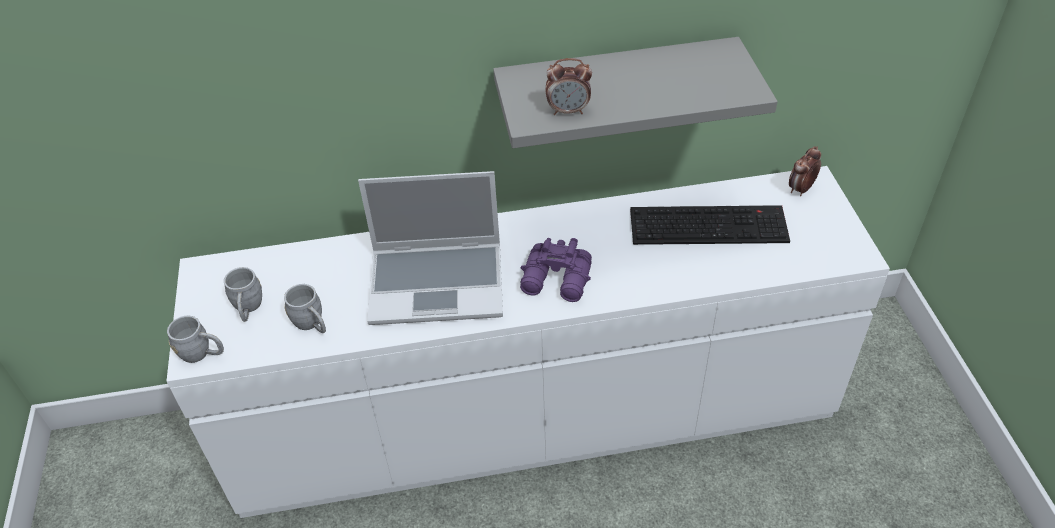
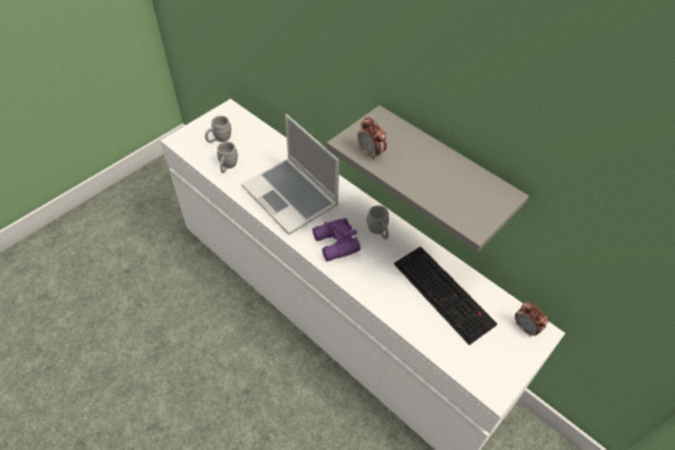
camera: 50 degrees right, 5 degrees up
(202, 354) = (182, 141): grey mug -> grey mug (379, 231)
(801, 189) = (525, 328): alarm clock -> alarm clock turned 135 degrees counterclockwise

